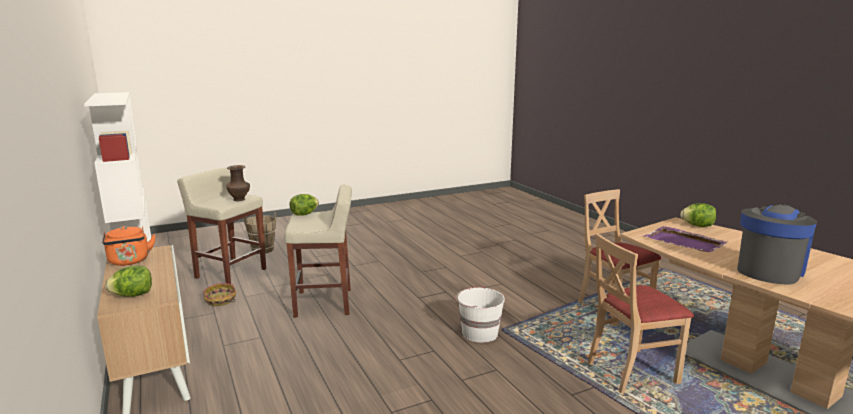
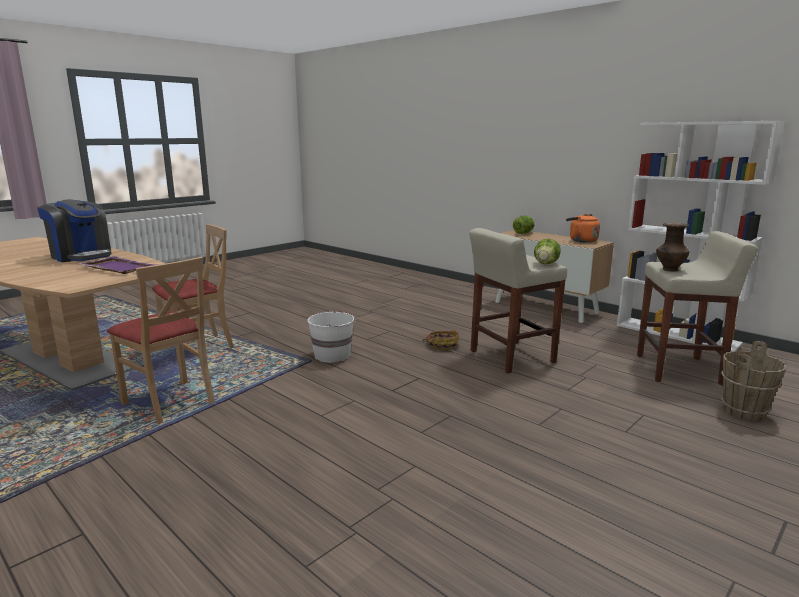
camera: 160 degrees right, 0 degrees up
(220, 300) = (611, 344): basket -> basket (442, 345)
(697, 226) = (62, 284): lettuce -> none
(769, 270) = (81, 256): coffee machine -> coffee machine turned 75 degrees counterclockwise

